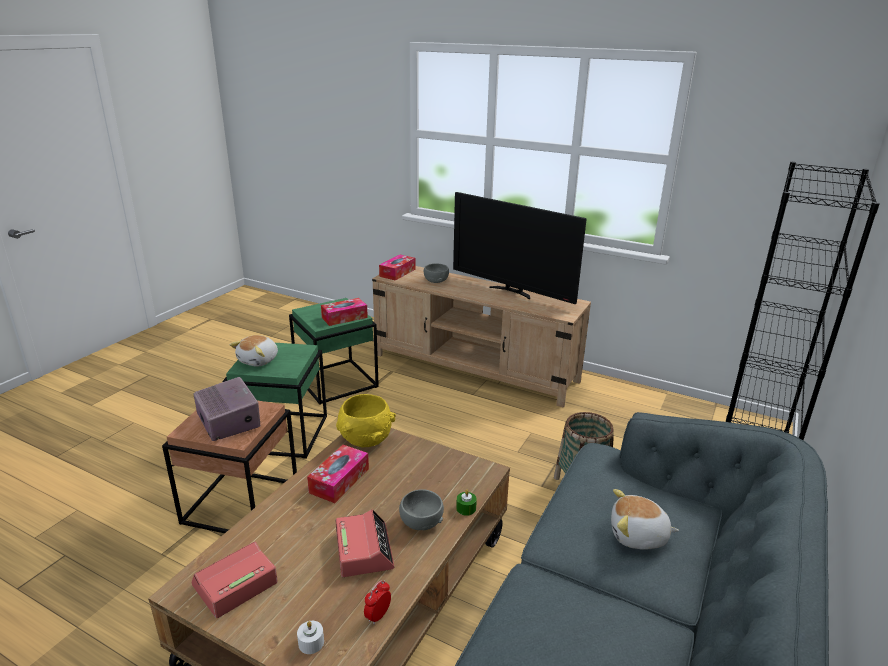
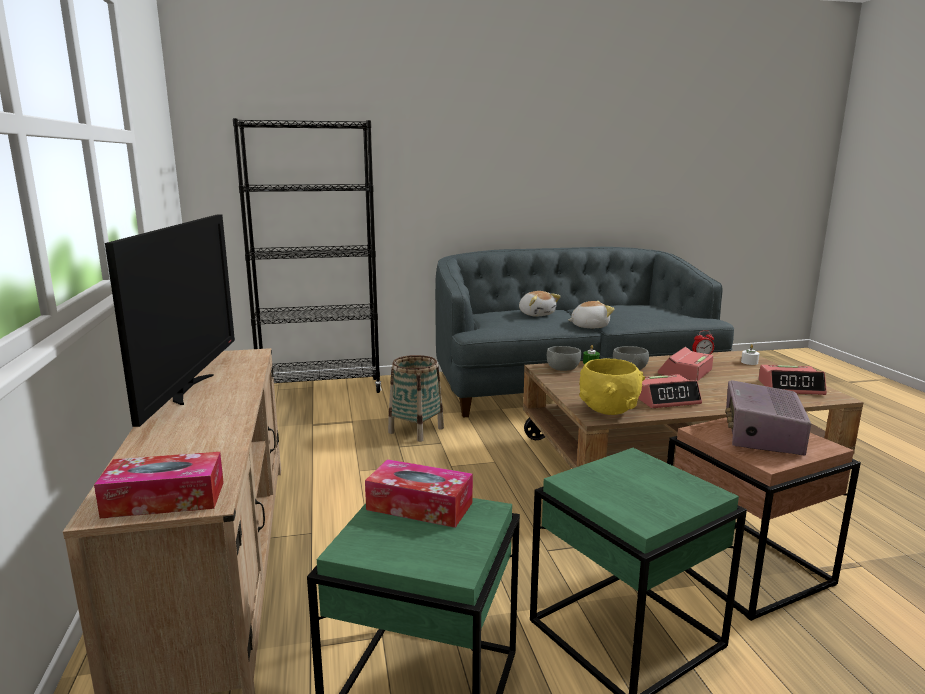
camera: 130 degrees left, 10 degrees down
(259, 360) = (666, 492): plush toy -> plush toy (589, 326)
(339, 480) = (665, 399): tissue box -> alarm clock
(436, 280) = (185, 448): grey bowl -> grey bowl (563, 368)

